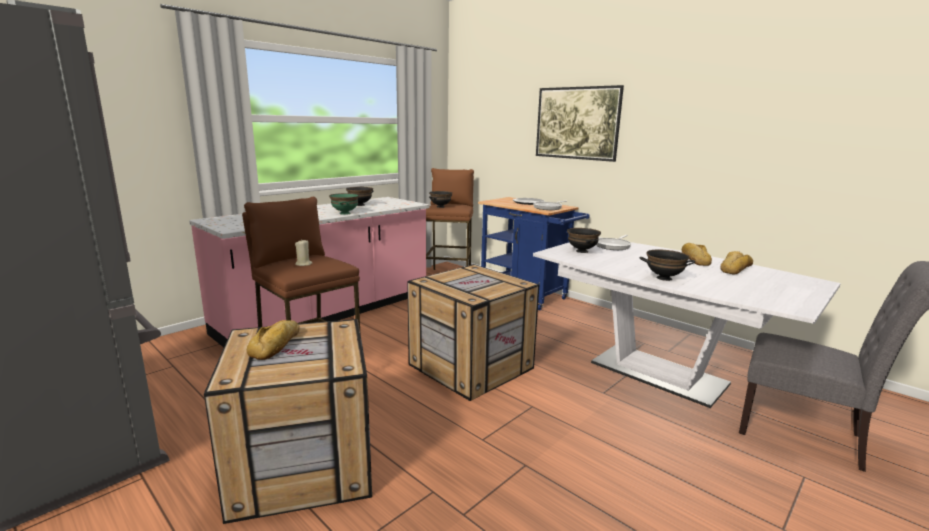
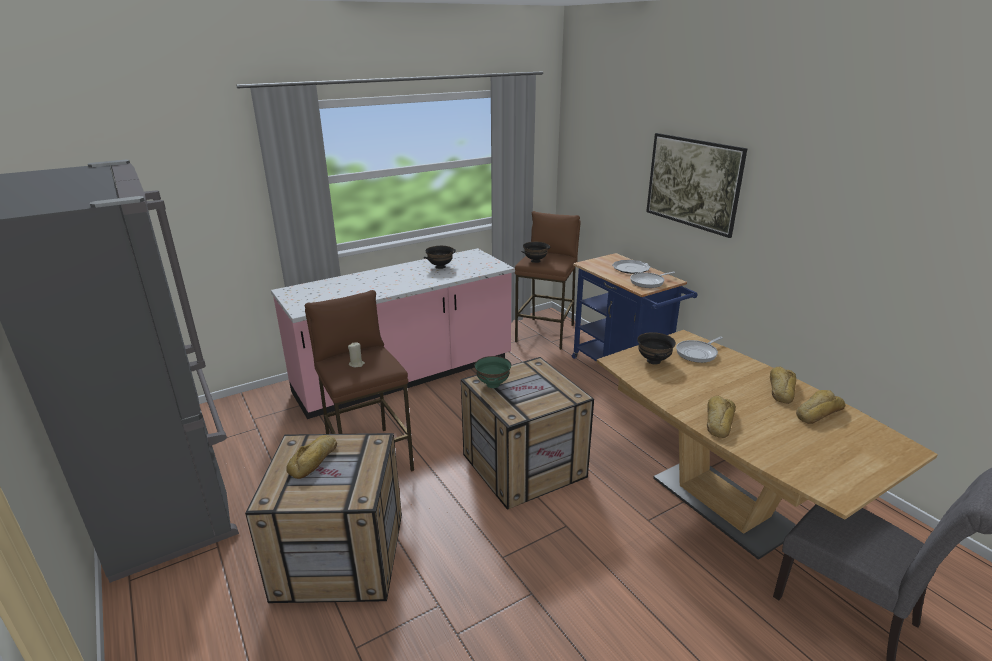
camera: 15 degrees right, 10 degrees up
(345, 213) = (418, 285): green bowl -> green bowl (493, 384)
(658, 373) = (723, 504): white dining table -> brown dining table
(664, 278) = (718, 421): black bowl -> bread

